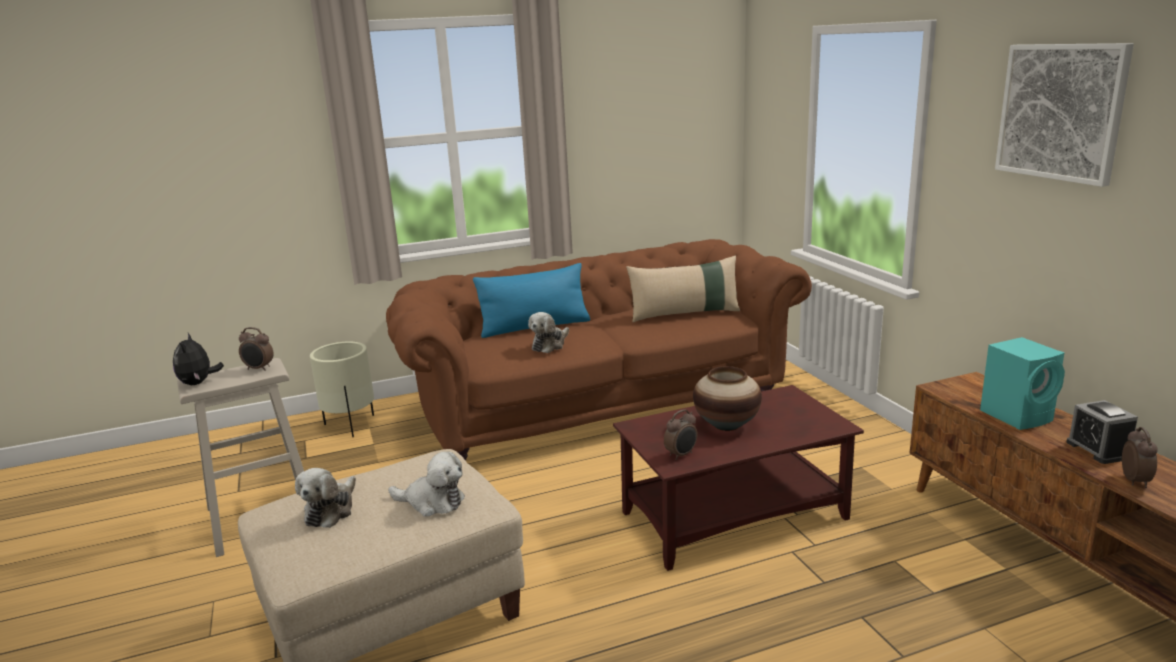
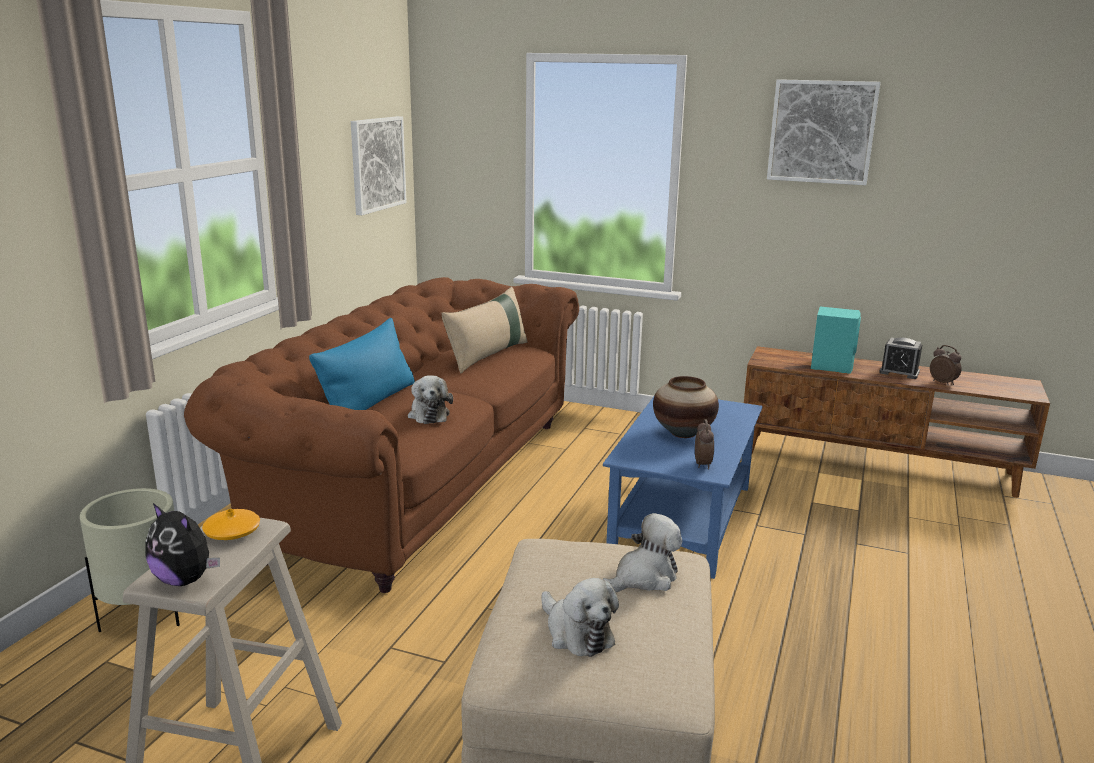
camera: 50 degrees left, 0 degrees up
(259, 369) = (232, 532): alarm clock -> orange vase
(685, 133) = (377, 164): none -> picture
(735, 515) = (682, 519): brown coffee table -> blue coffee table

